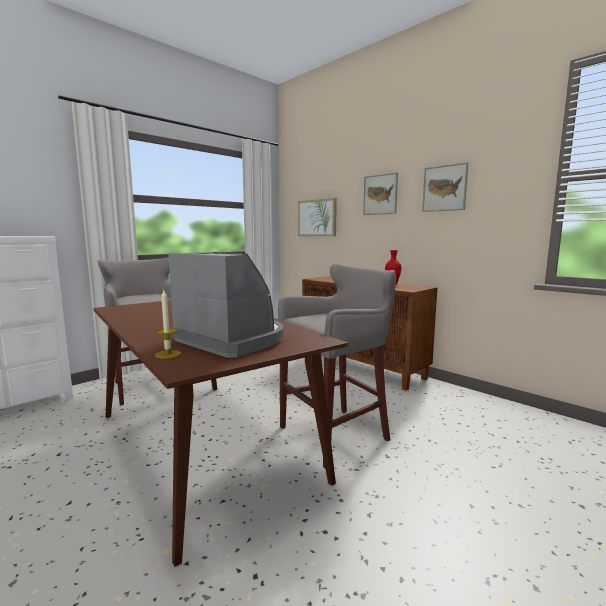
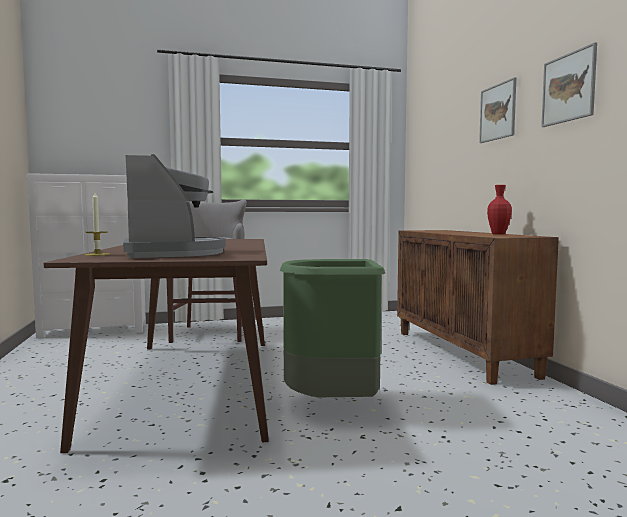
camera: 30 degrees right, 5 degrees down
(317, 218) = (437, 155): picture -> none
(337, 433) = (333, 404): grey stool -> green trash can

